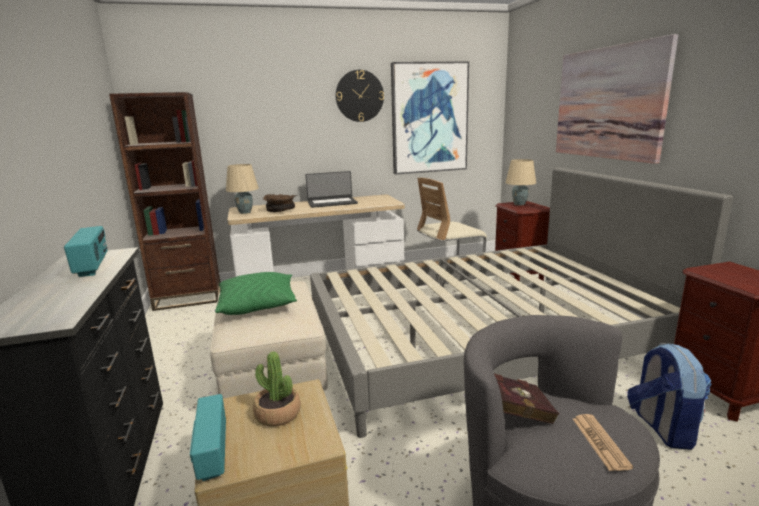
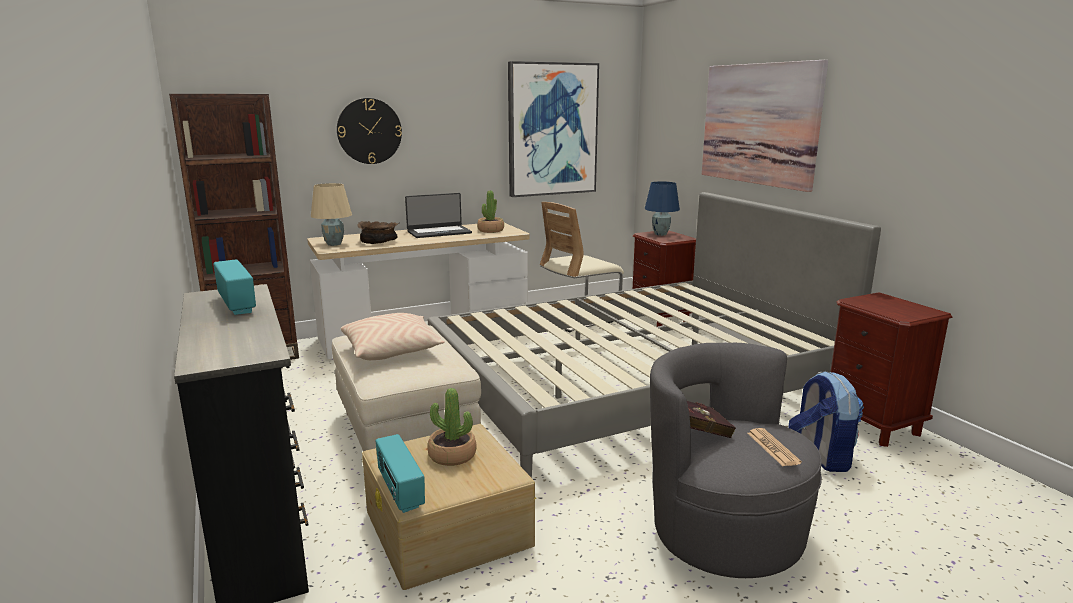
camera: 10 degrees left, 0 degrees up
(258, 305) = (392, 350): green pillow -> beige pillow
(359, 96) = (470, 101): wall clock -> wall clock (369, 131)
(374, 201) = (490, 230): none -> potted plant
(519, 204) = (660, 234): beige table lamp -> blue table lamp

